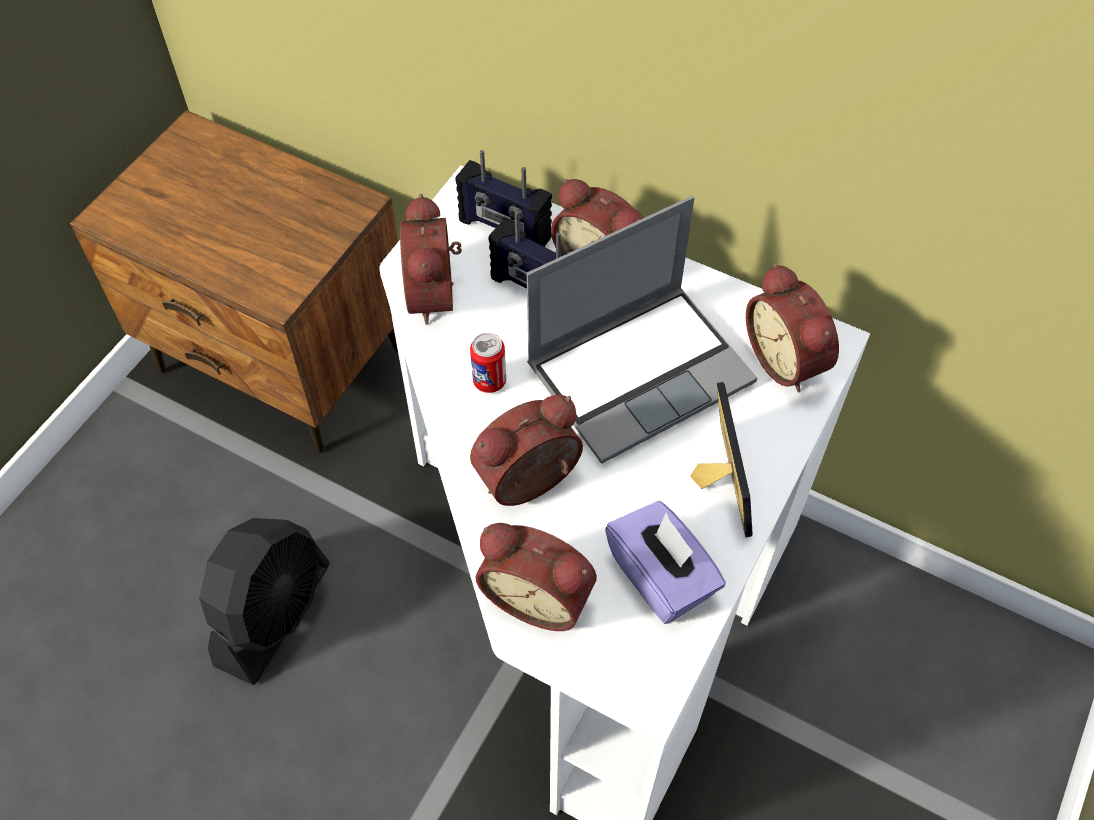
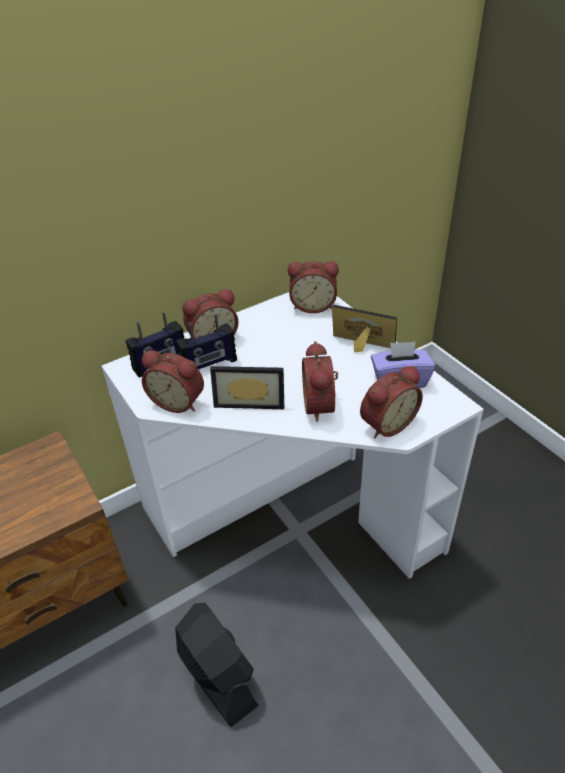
camera: 60 degrees left, 15 degrees down
(489, 381) = (250, 399): can -> picture frame
(640, 371) = (285, 348): laptop -> none

